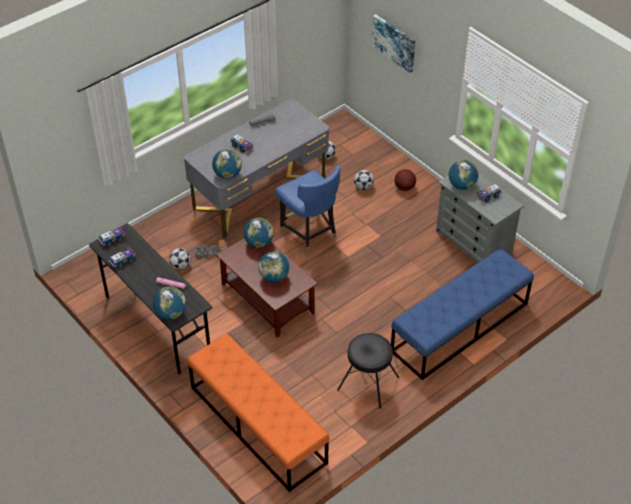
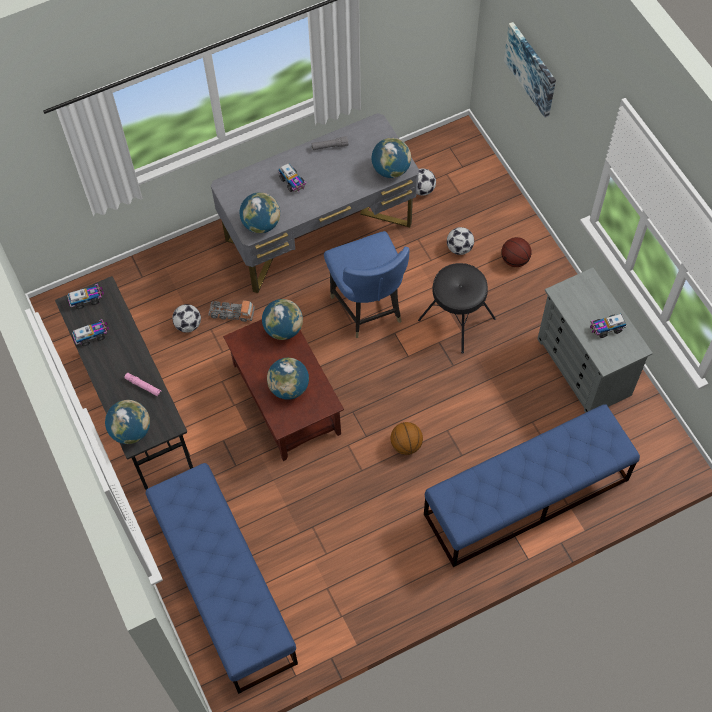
camera: 15 degrees right, 15 degrees up
(257, 424) = (224, 585): orange bench -> blue bench
(364, 311) = (406, 445): none -> basketball
(368, 384) = (381, 557): black stool -> black stool (456, 320)
(462, 185) = (575, 302): globe -> globe (391, 169)

